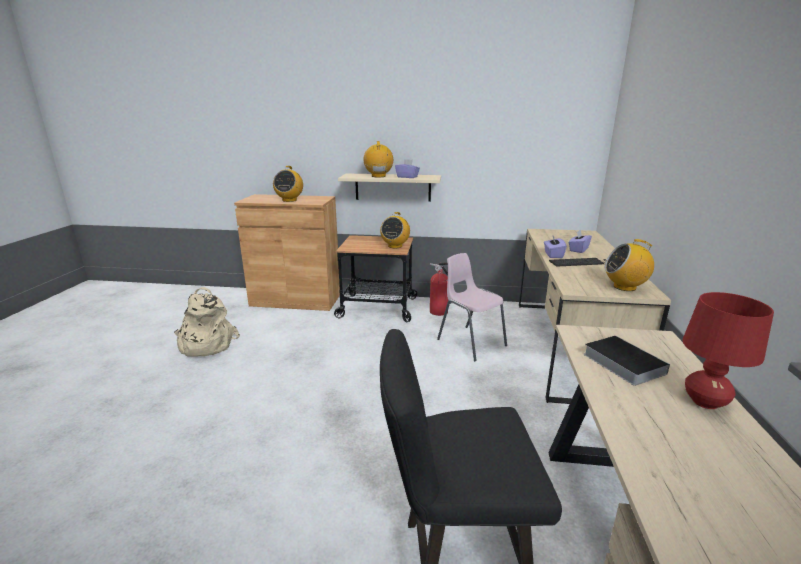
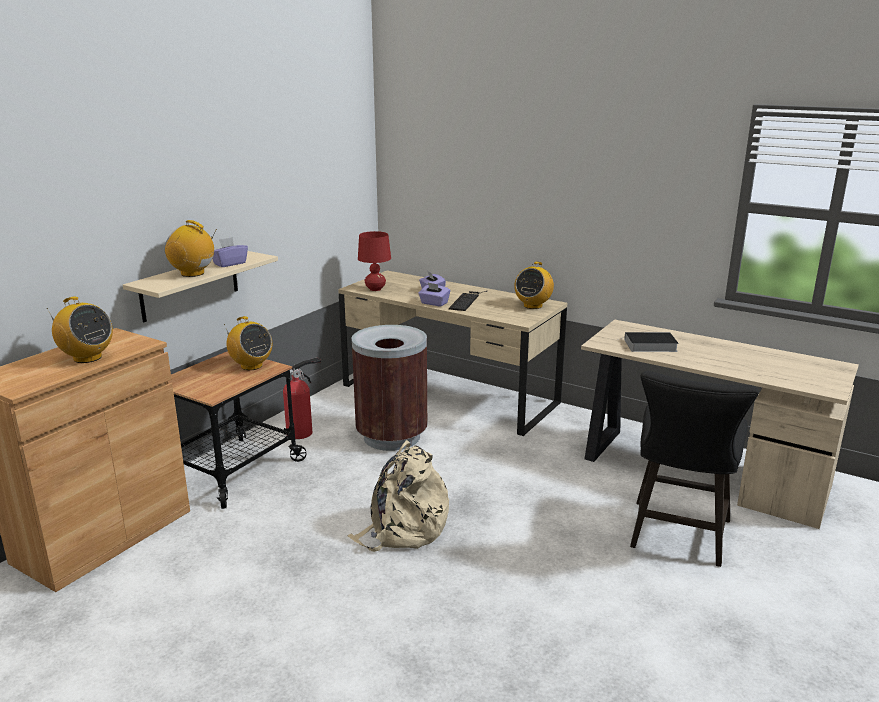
camera: 65 degrees left, 0 degrees up
(205, 345) = (157, 657): beige backpack -> beige backpack (403, 529)
(470, 342) = (391, 436): pink chair -> brown trash can
(705, 402) = (701, 342): red table lamp -> red table lamp (375, 289)

